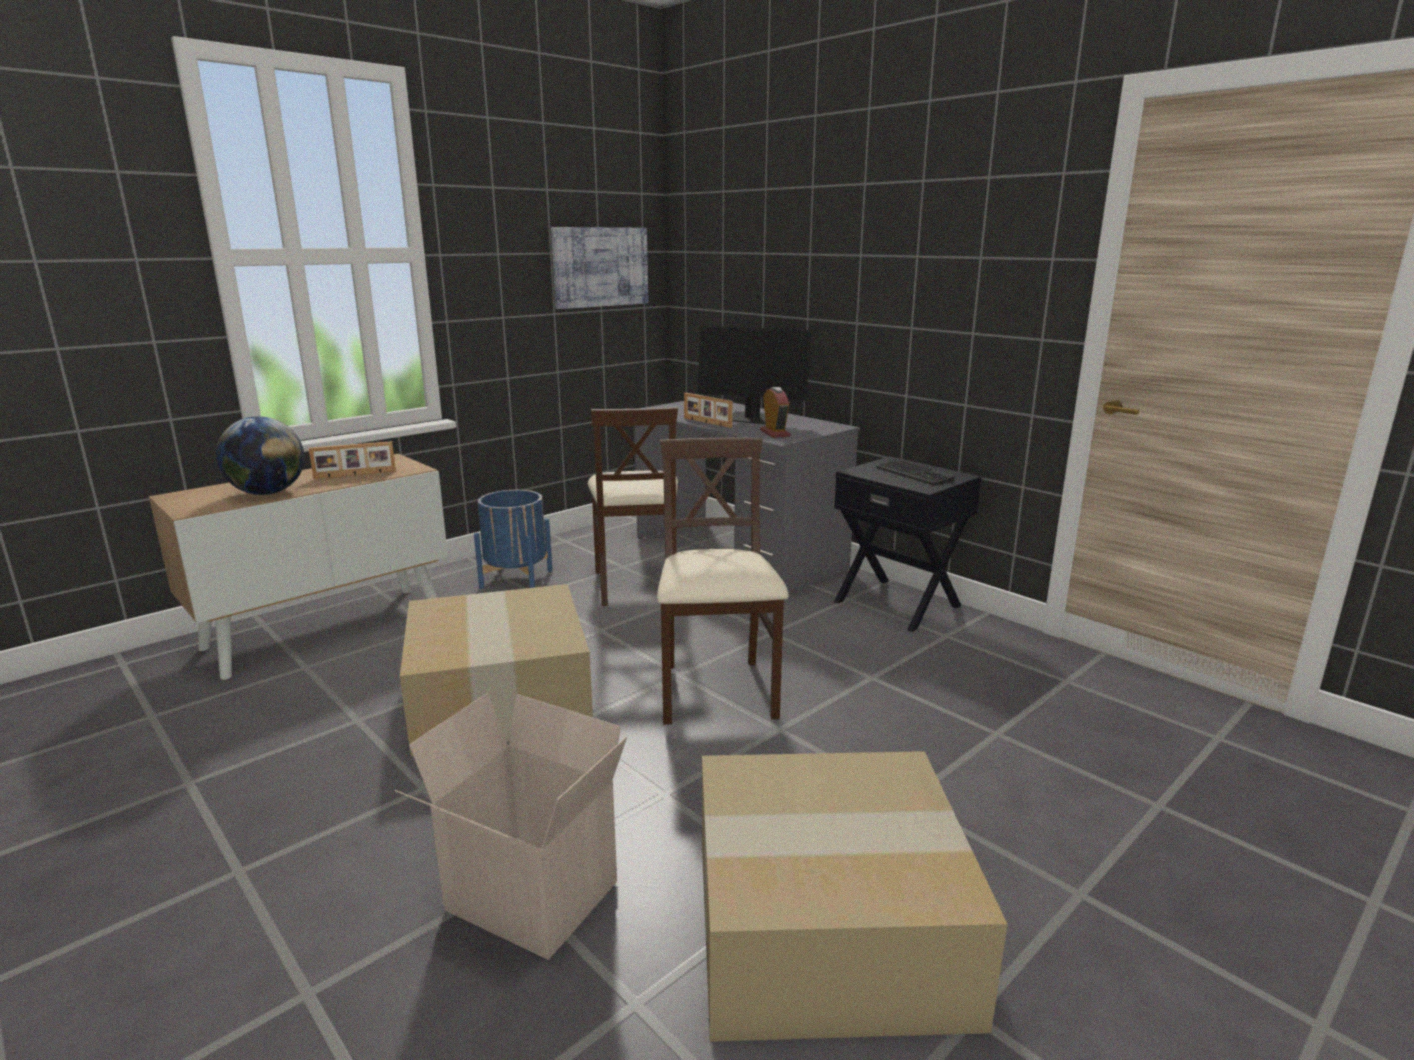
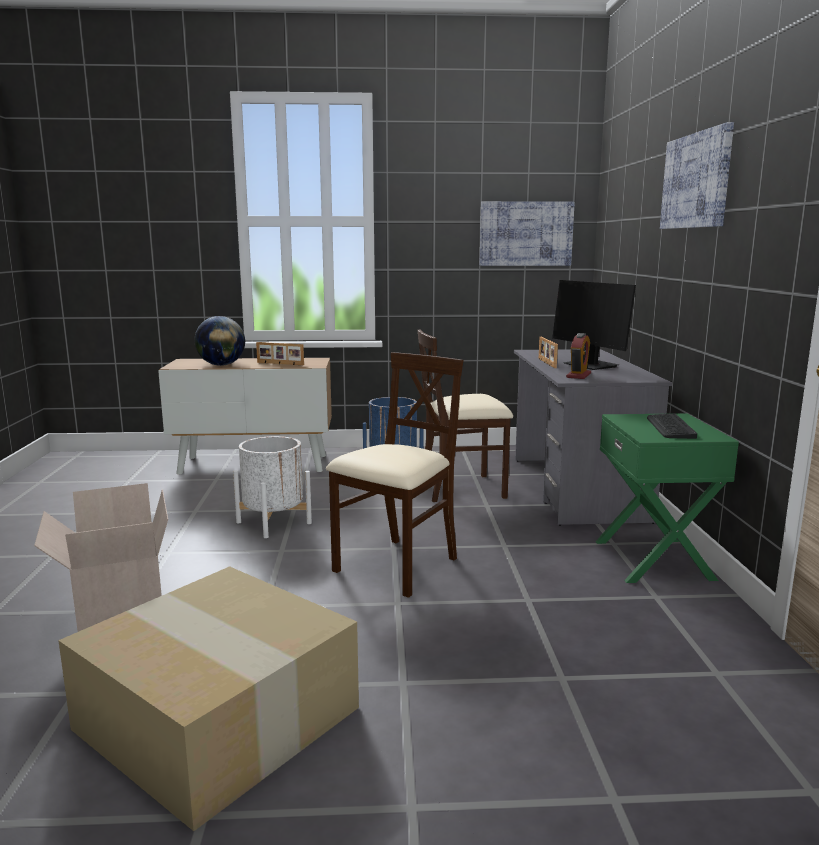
camera: 40 degrees right, 5 degrees down
(497, 696) = (274, 523): cardboard box -> white planter
(637, 585) = (462, 488): beige chair -> beige chair turned 45 degrees clockwise
(876, 223) = (696, 181): none -> picture
(898, 603) = (655, 560): black nightstand -> green nightstand

